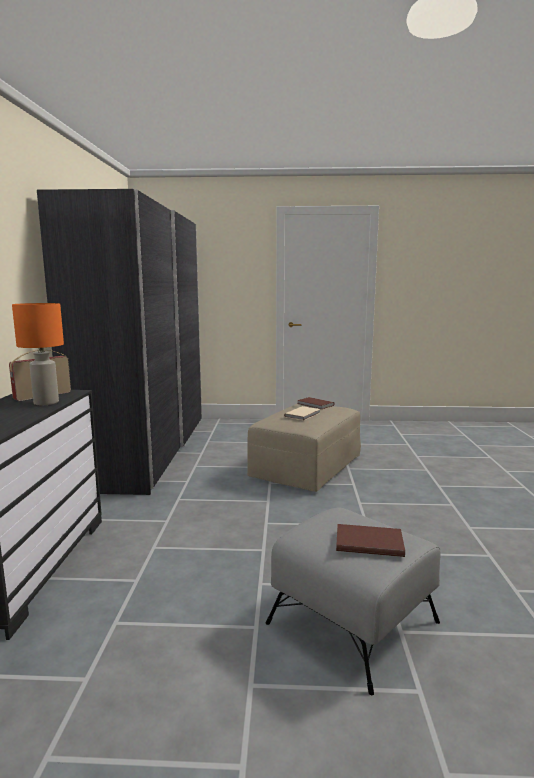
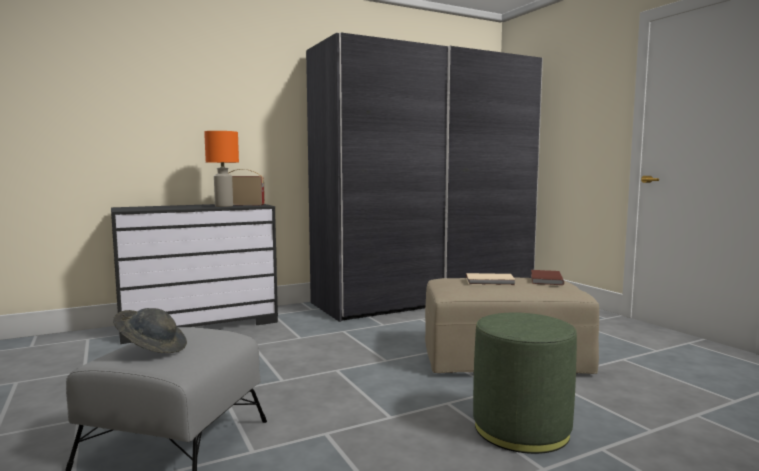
camera: 60 degrees right, 5 degrees down
(368, 542) = (152, 348): brown book -> grey hat
(407, 495) = (521, 429): none -> green ottoman

